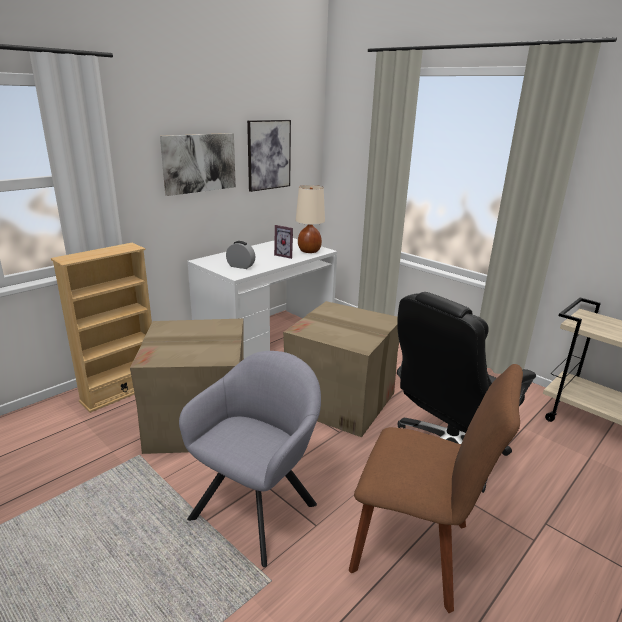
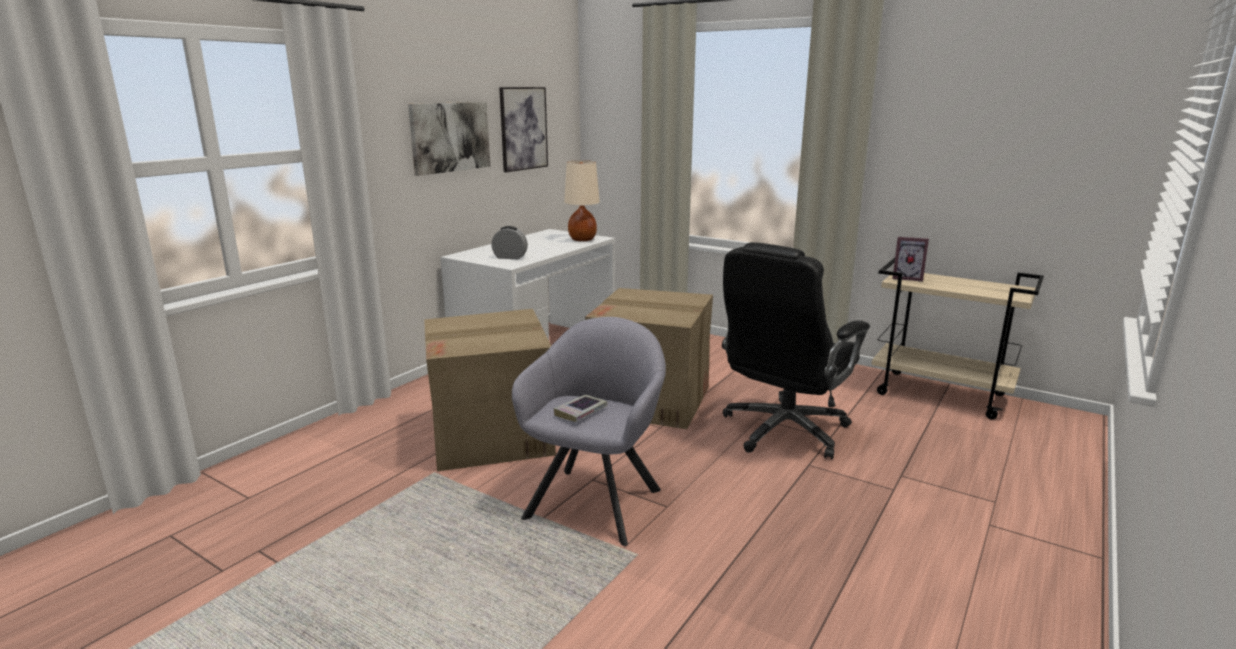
camera: 10 degrees left, 5 degrees down
(121, 392) = (379, 419): beige bookcase -> none
(240, 440) = (581, 412): none -> book
(286, 255) = (557, 245): picture frame -> picture frame (907, 278)
(417, 550) = (780, 512): brown chair -> none

